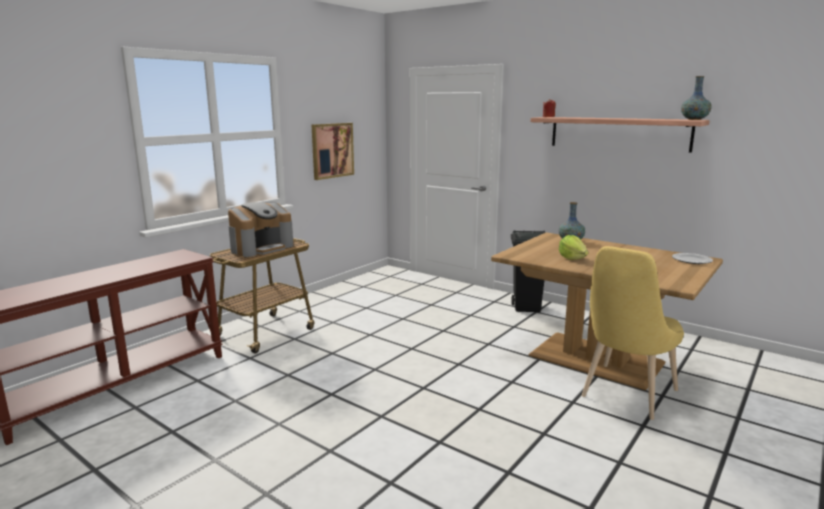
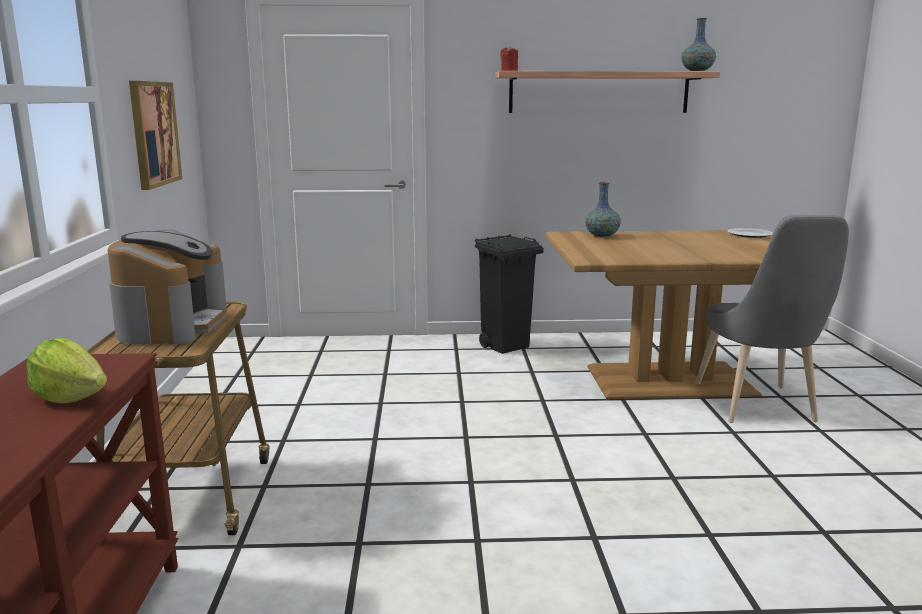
camera: 40 degrees left, 0 degrees up
(572, 258) = (658, 251): lettuce -> lettuce (70, 398)
(625, 396) = (758, 408): yellow chair -> grey chair

